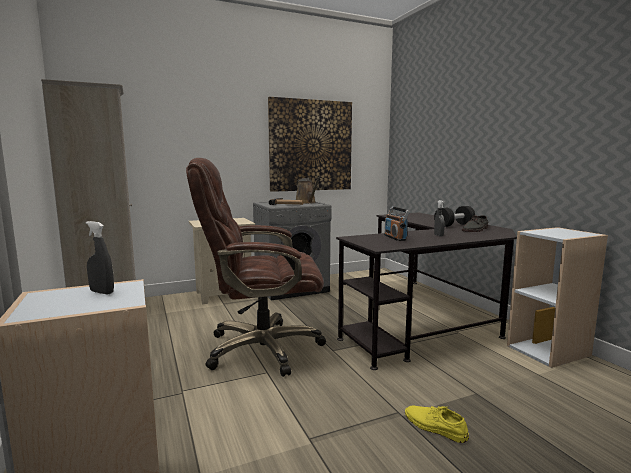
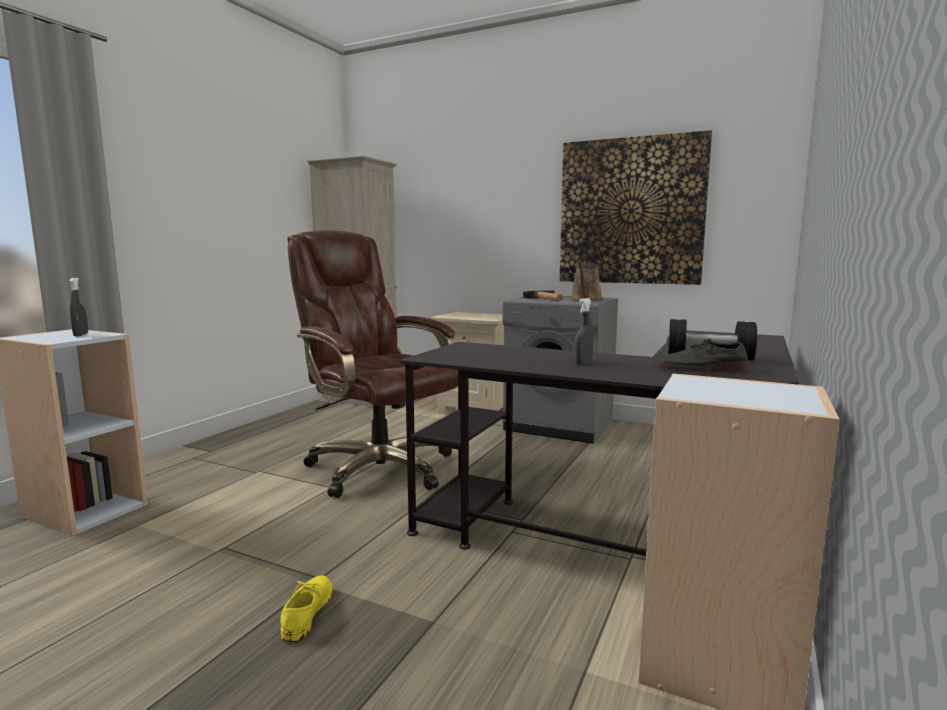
camera: 50 degrees right, 0 degrees up
(395, 237) = (510, 353): radio -> none

